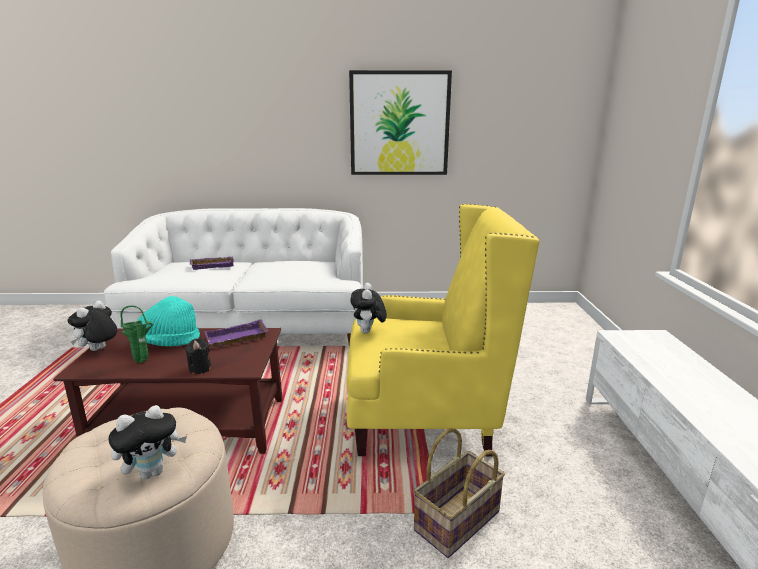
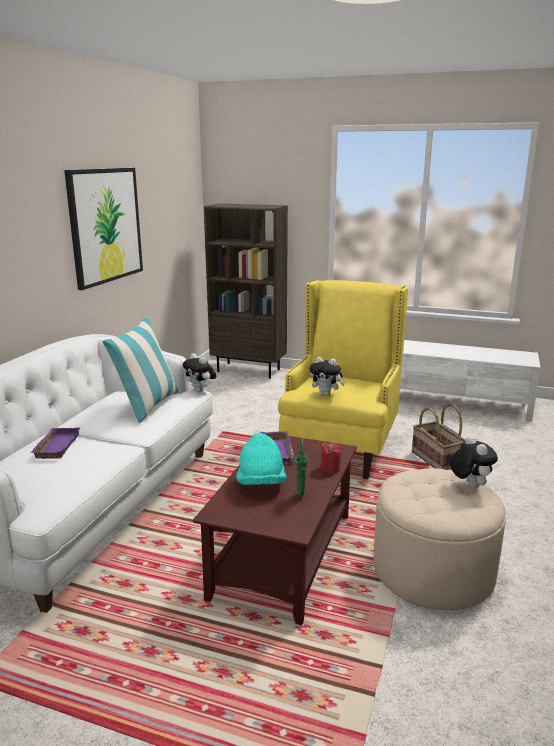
camera: 70 degrees left, 0 degrees up
(99, 350) = (254, 522): plush toy -> plush toy (200, 390)
(200, 369) = (330, 468): black candle -> red candle
(297, 273) = (148, 406): none -> pillow
(577, 326) = (249, 370): none -> brown bookcase

